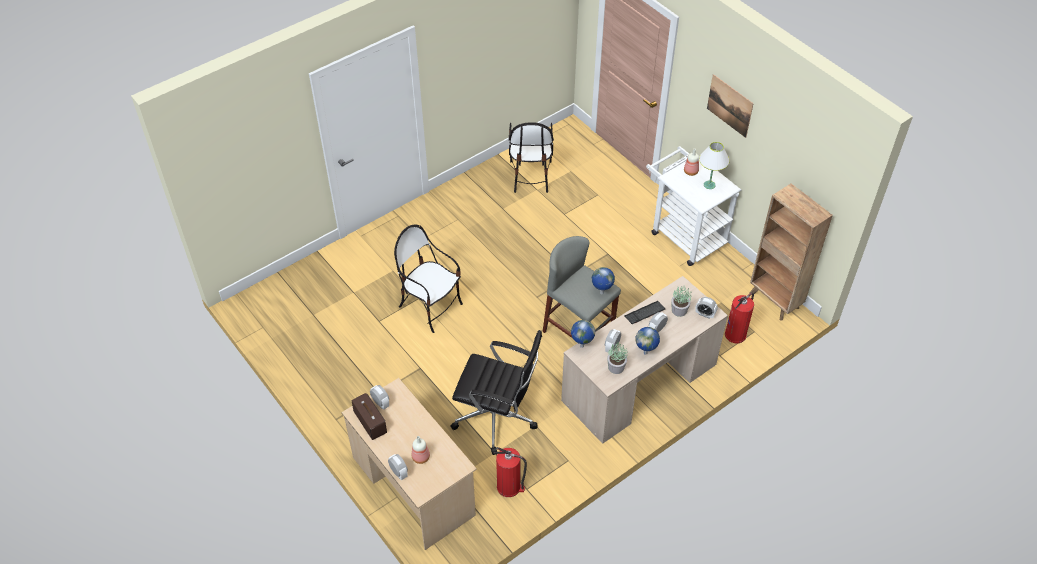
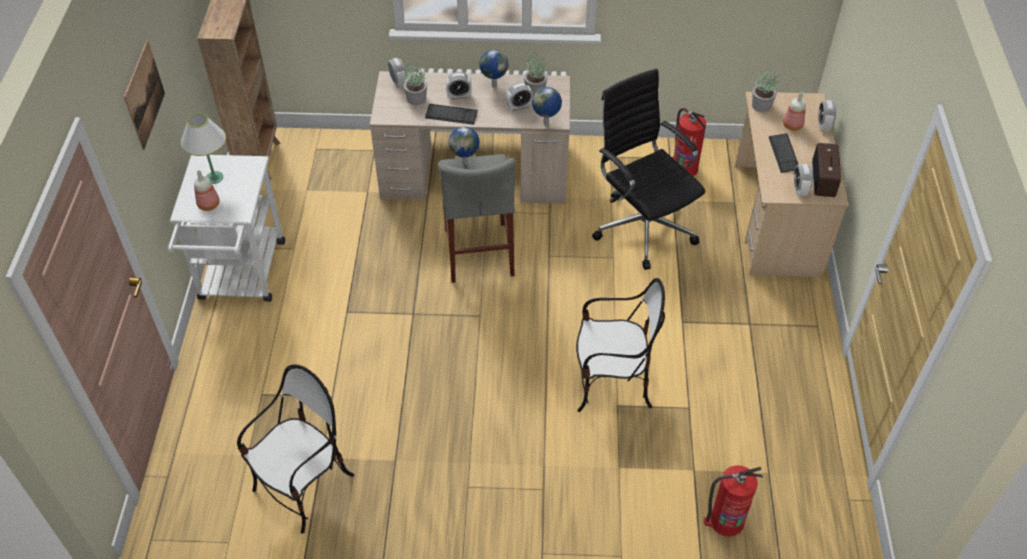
camera: 140 degrees left, 0 degrees up
(410, 426) = (783, 154): none -> keyboard
(430, 307) = (612, 384): chair -> chair turned 75 degrees counterclockwise
(455, 461) = (761, 105): none -> potted plant
(736, 334) = (335, 156): fire extinguisher -> fire extinguisher (725, 520)

